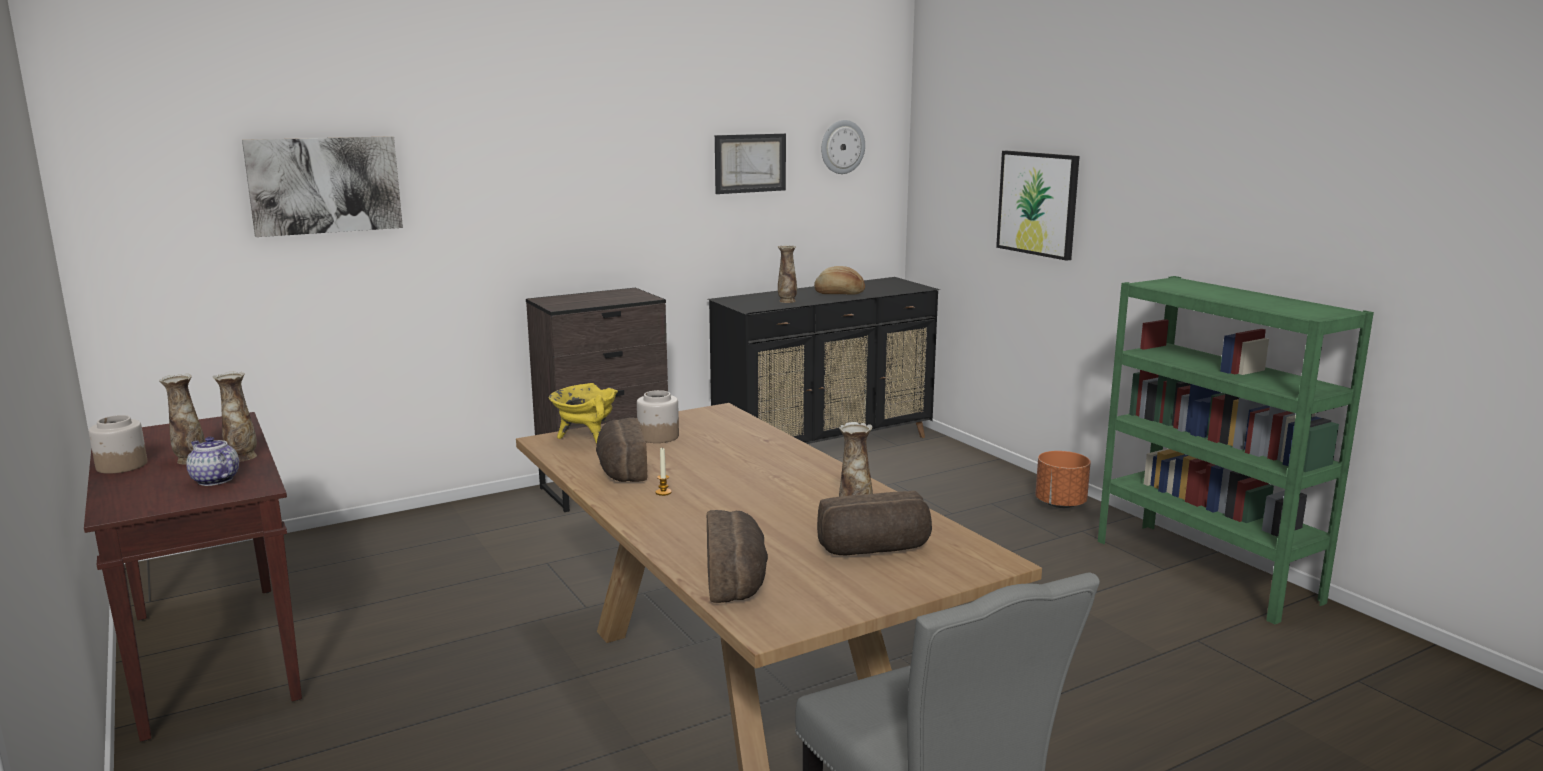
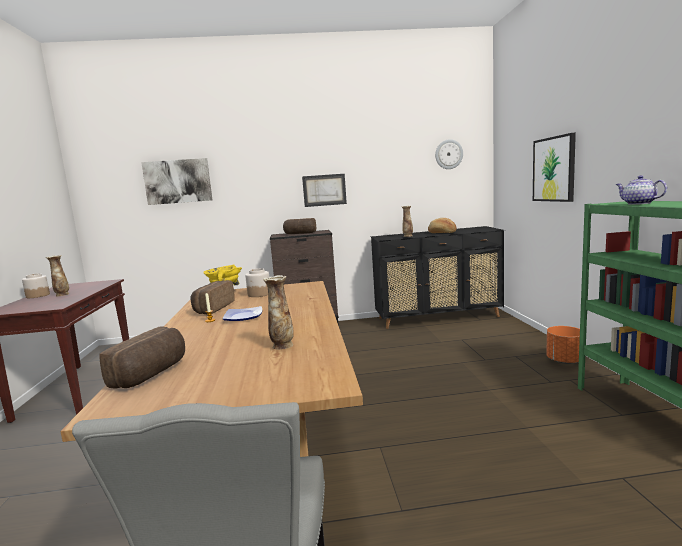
camera: 25 degrees right, 5 degrees down
(214, 480) = (51, 302): teapot -> teapot (638, 204)
(242, 457) = (80, 294): vase -> none
(709, 480) = (244, 316): none -> plate
(750, 163) = (392, 165): picture -> picture (324, 190)
(874, 549) = (263, 365): bread -> bread (300, 233)

